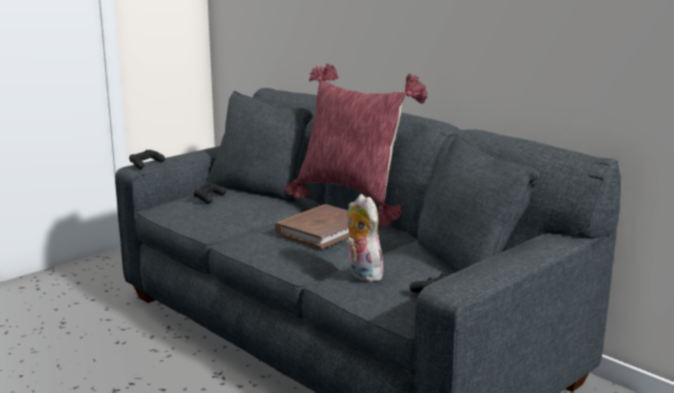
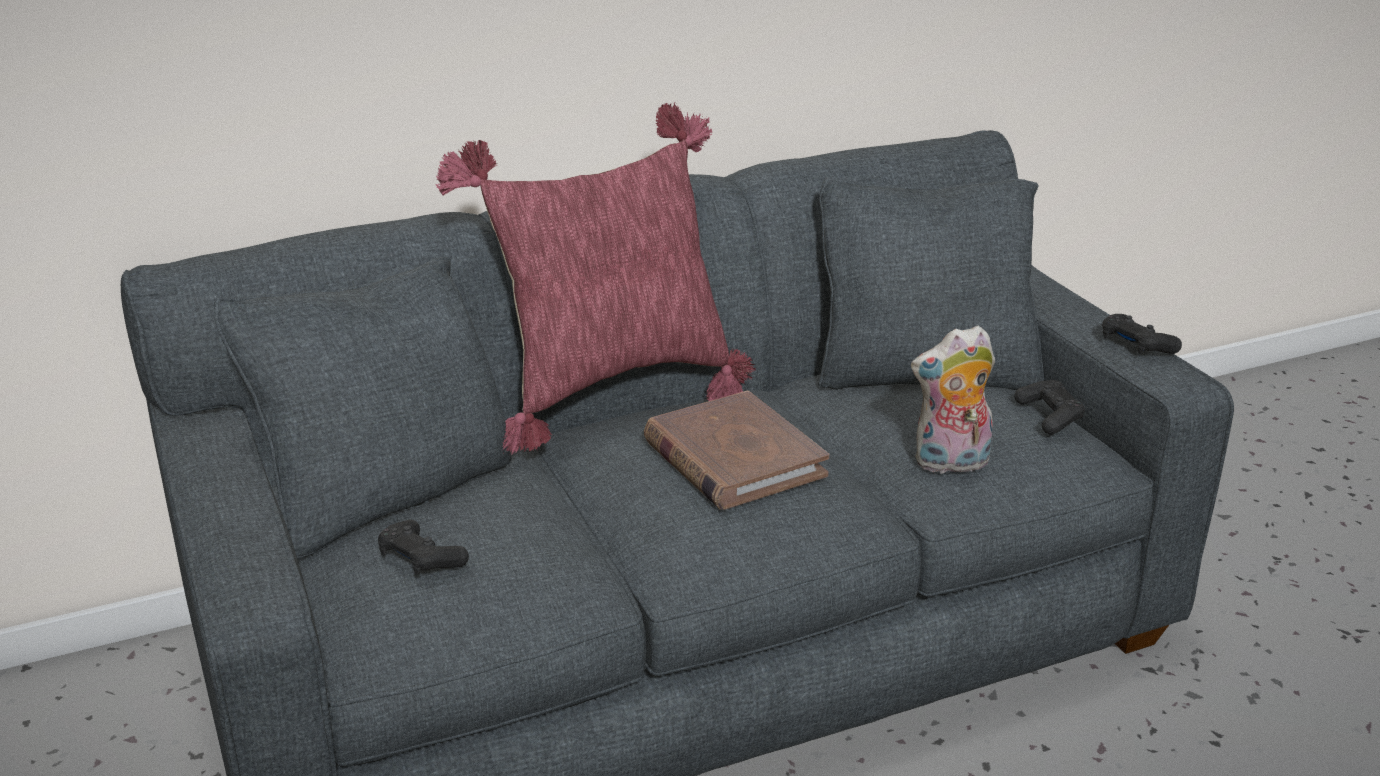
camera: 70 degrees left, 10 degrees up
(146, 164) = (245, 584): black game controller -> black game controller (1136, 345)

